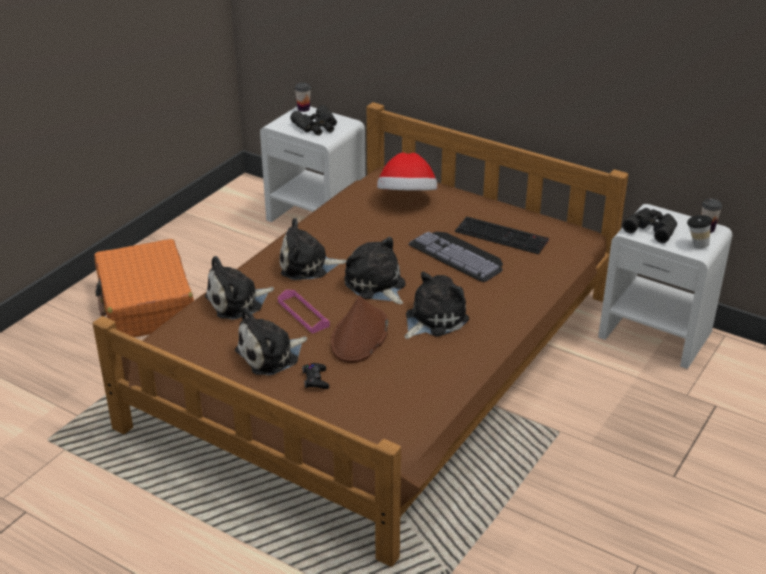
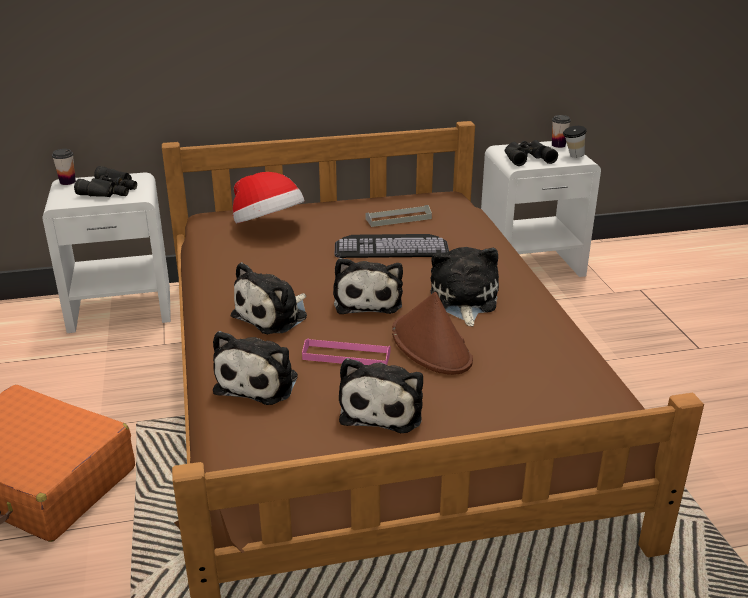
camera: 45 degrees left, 5 degrees down
(315, 380) = (464, 403): black game controller -> none
(376, 285) = (368, 300): plush toy -> plush toy turned 105 degrees counterclockwise
(503, 235) = (398, 218): keyboard -> grey tray

